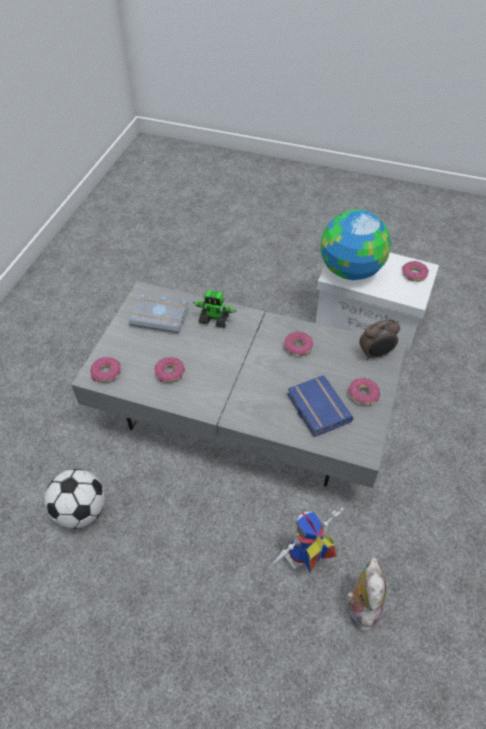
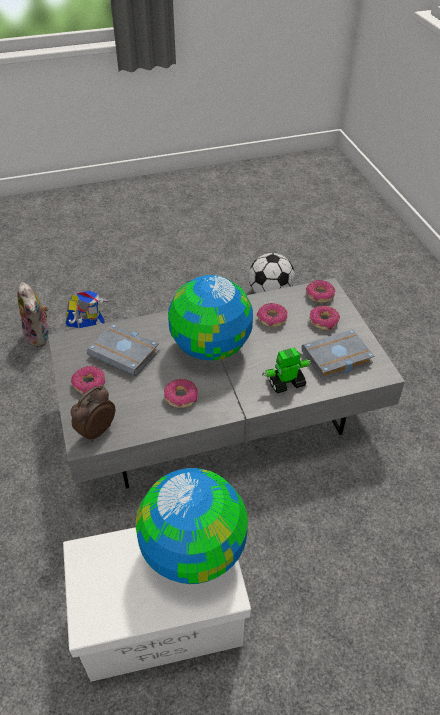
camera: 145 degrees right, 5 degrees down
(243, 374) = (210, 348): none -> globe
(316, 408) = (126, 353): blue book -> grey book
(413, 275) = (100, 598): donut -> donut (324, 321)

